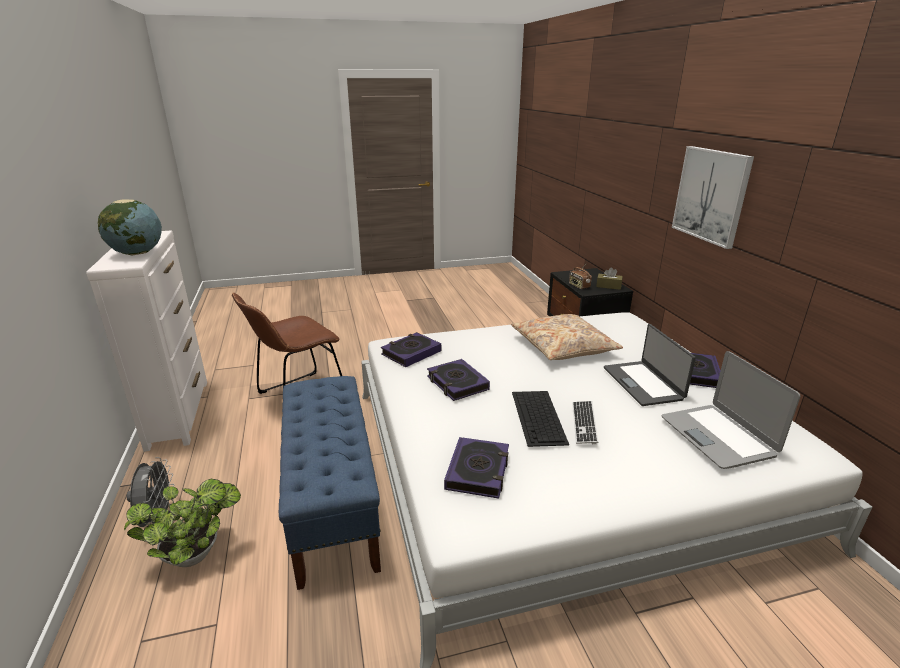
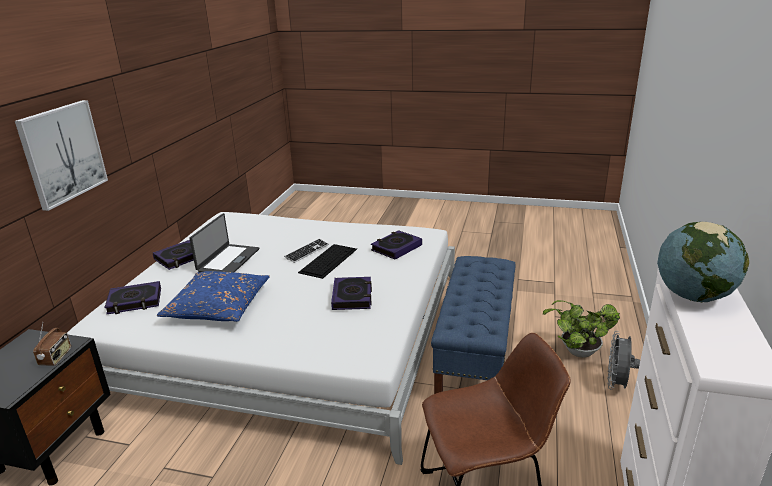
camera: 150 degrees left, 0 degrees up
(411, 353) = (360, 341): book -> book (135, 301)
(563, 347) = (218, 306): beige pillow -> blue pillow
(608, 286) = (29, 345): brown tissue box -> none
(717, 436) = (254, 228): laptop -> none

